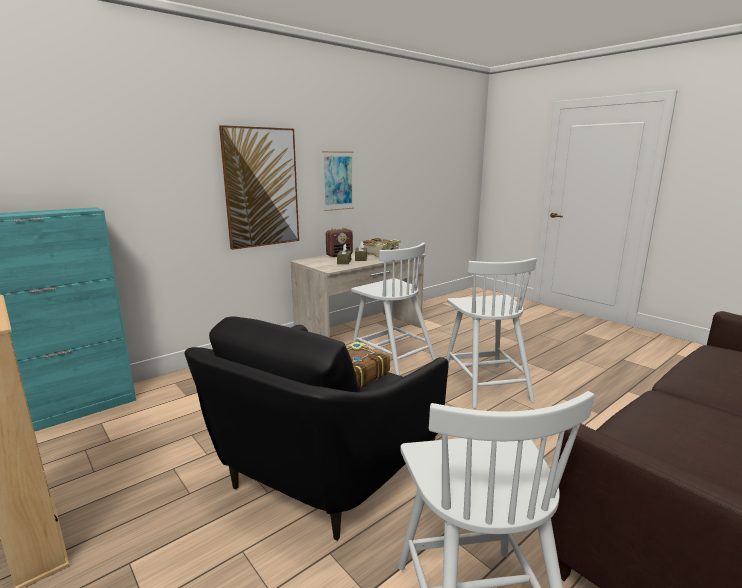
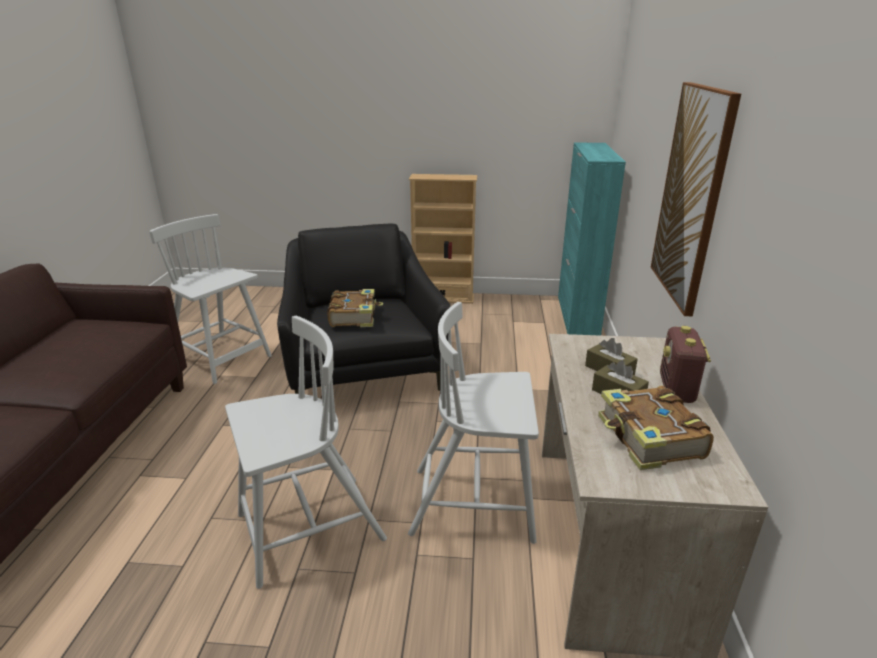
camera: 135 degrees right, 10 degrees up
(338, 181) = (763, 243): picture -> none
(485, 384) = (307, 529): white chair -> white chair turned 120 degrees clockwise

